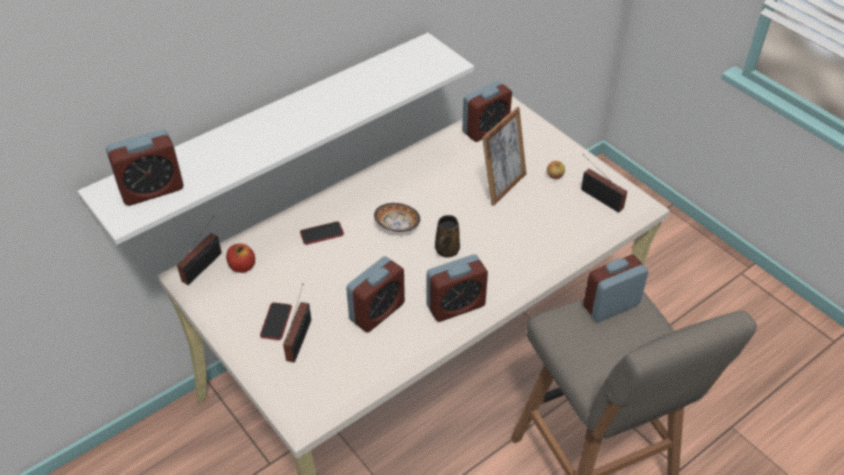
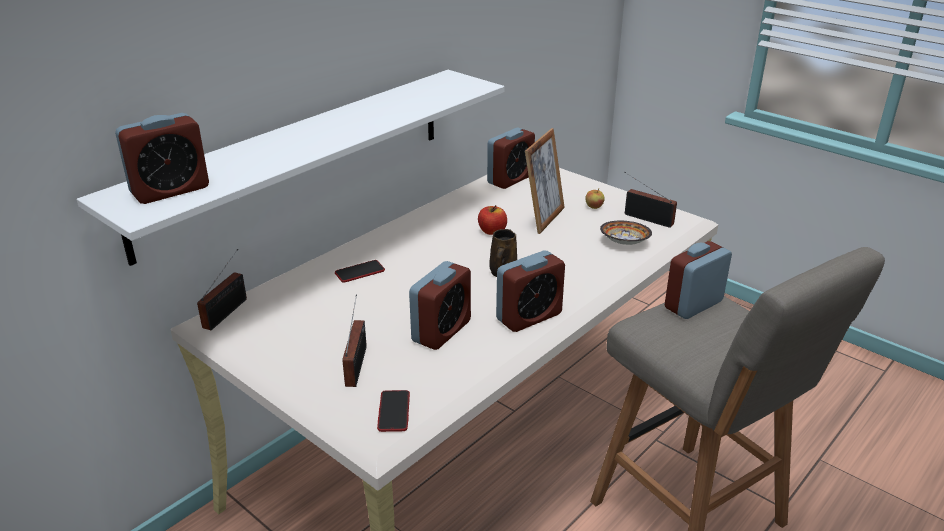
camera: 10 degrees left, 15 degrees down
(242, 266) = (273, 308): apple -> apple (492, 231)
(276, 321) = (324, 352): phone -> phone (394, 411)
(397, 227) = (443, 259): bowl -> bowl (625, 243)

